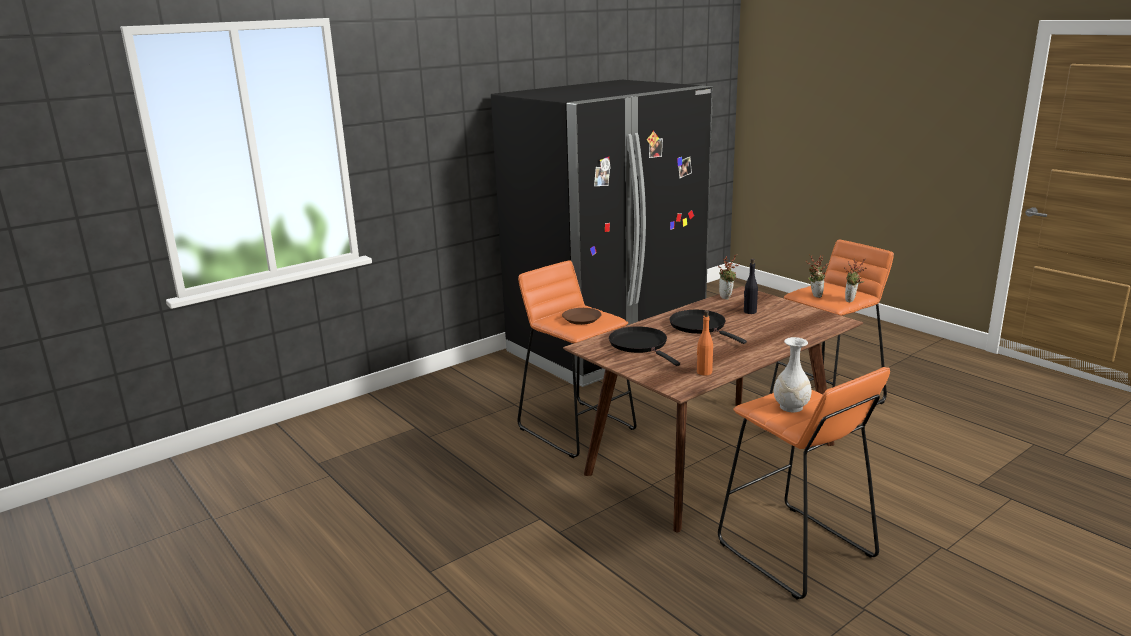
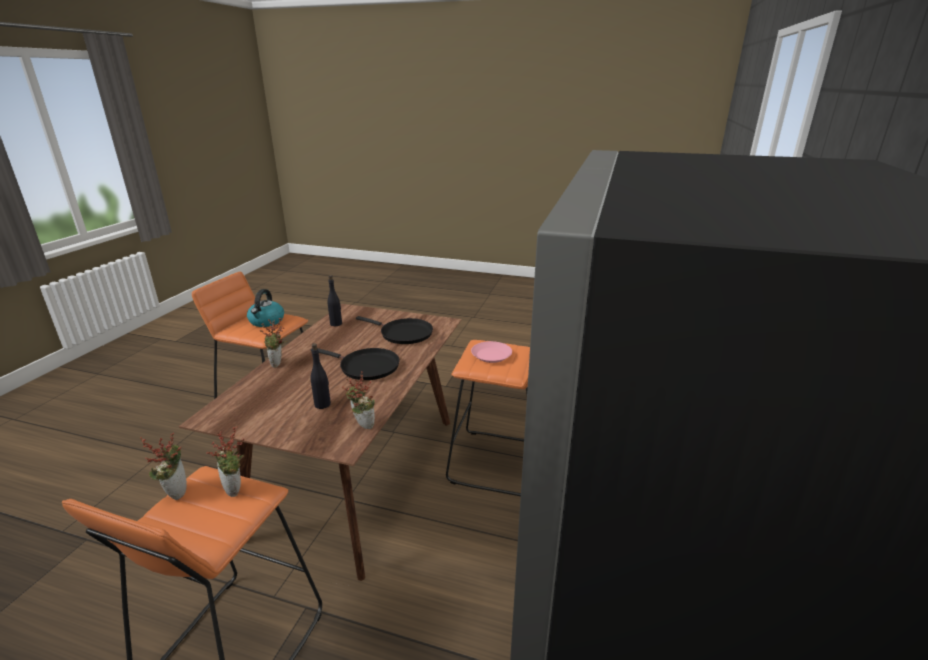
camera: 145 degrees right, 5 degrees up
(581, 319) = (491, 355): brown plate -> pink plate
(704, 372) = (336, 324): orange bottle -> black bottle
(781, 345) = (278, 364): none -> potted plant
(790, 407) = (266, 321): white vase -> kettle

